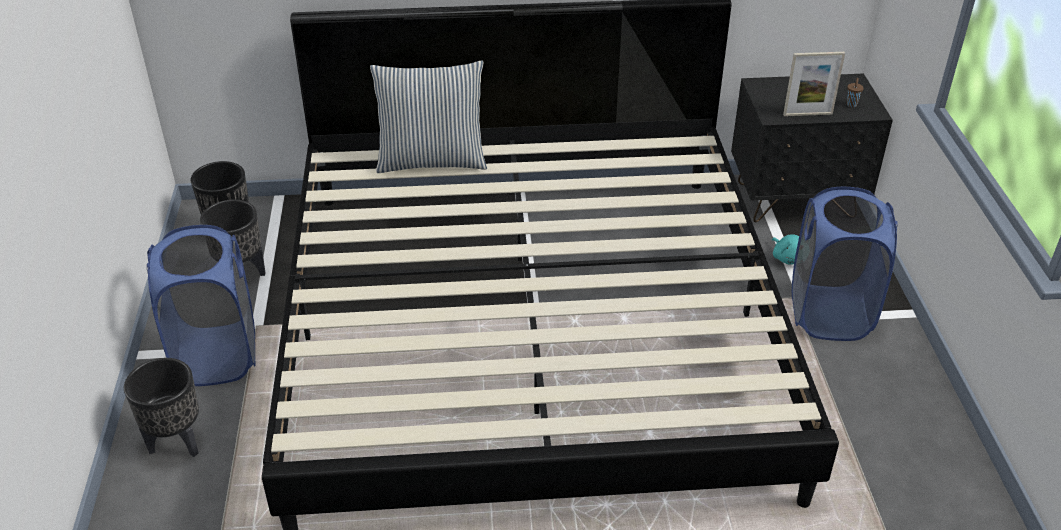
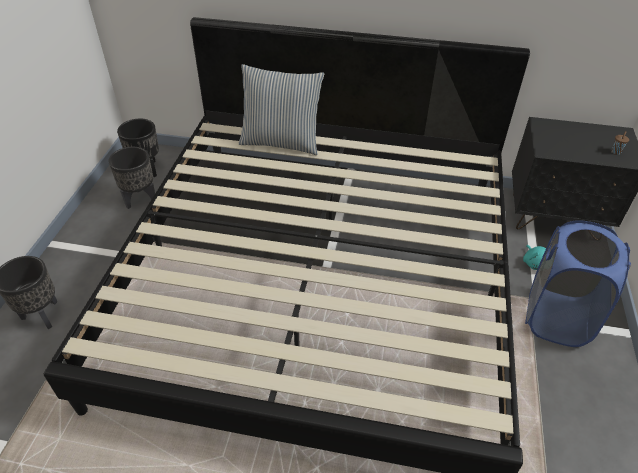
camera: 15 degrees right, 5 degrees up
(217, 355) = (98, 255): blue laundry basket -> none
(807, 114) = (575, 154): picture frame -> none

